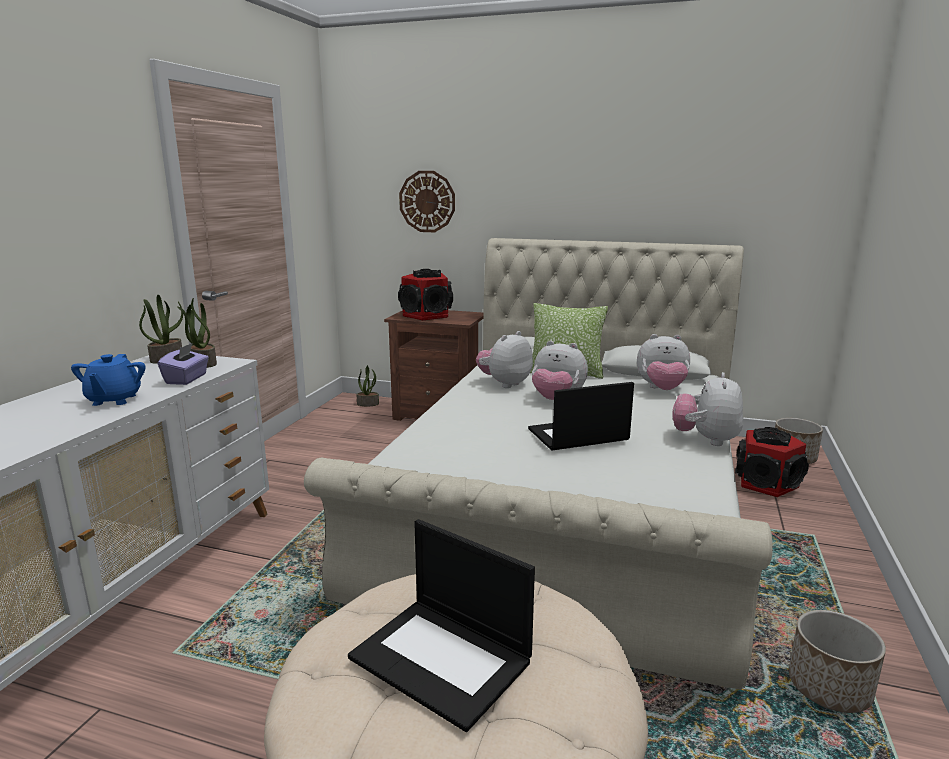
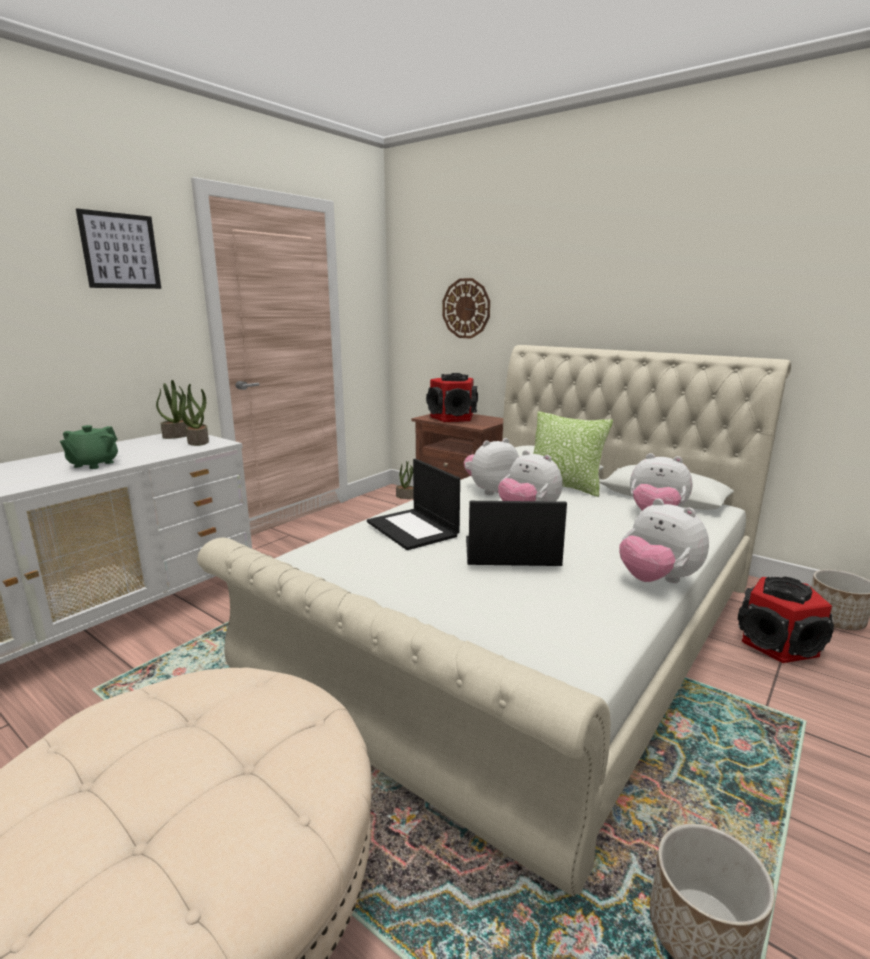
camera: 20 degrees right, 0 degrees up
(87, 146) = (120, 251): none -> picture
(114, 400) = (93, 464): blue teapot -> green teapot
(187, 379) = (167, 453): purple tissue box -> none
(443, 659) = (149, 768): laptop -> laptop (413, 529)
(705, 440) = (657, 580): plush toy -> plush toy turned 75 degrees counterclockwise

